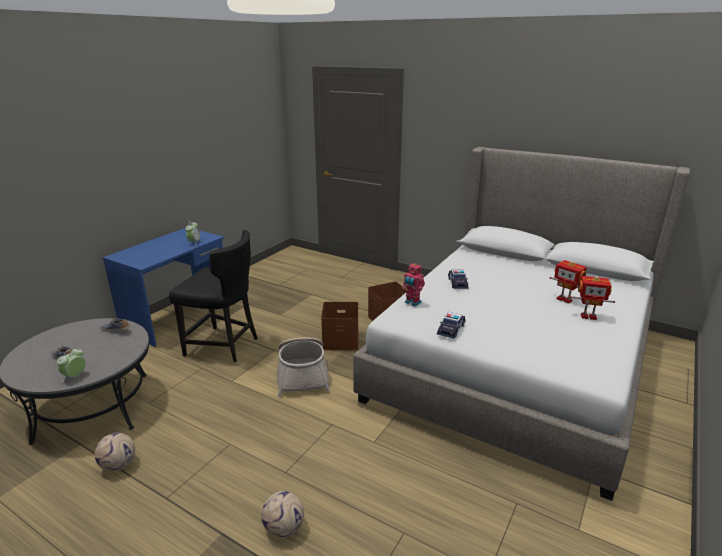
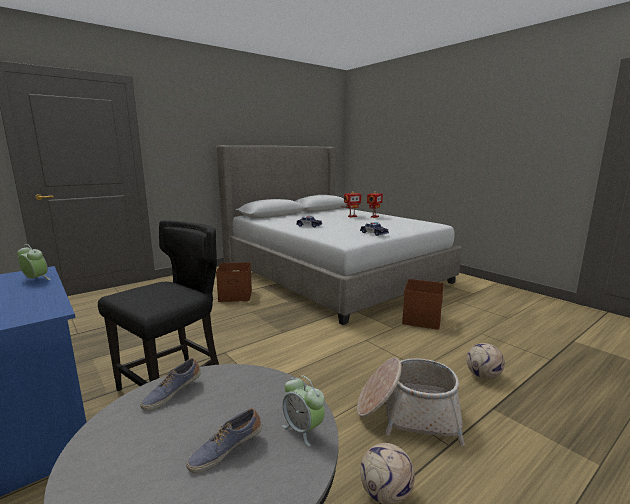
camera: 70 degrees left, 10 degrees down
(302, 374) = (284, 343): basket -> basket (407, 414)
(341, 340) = (245, 318): brown storage box -> brown storage box (421, 319)
(412, 303) = (329, 234): toy robot -> none

